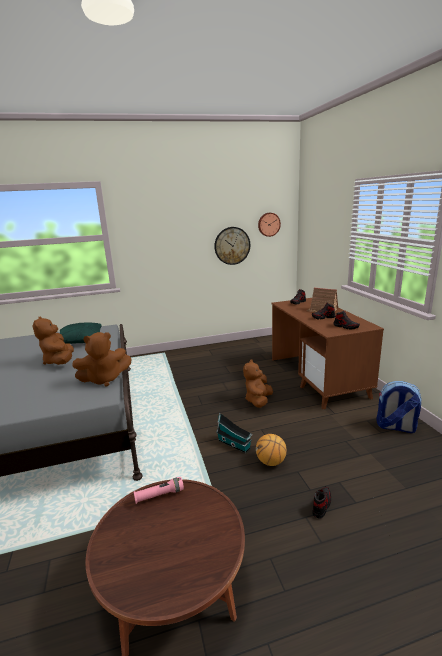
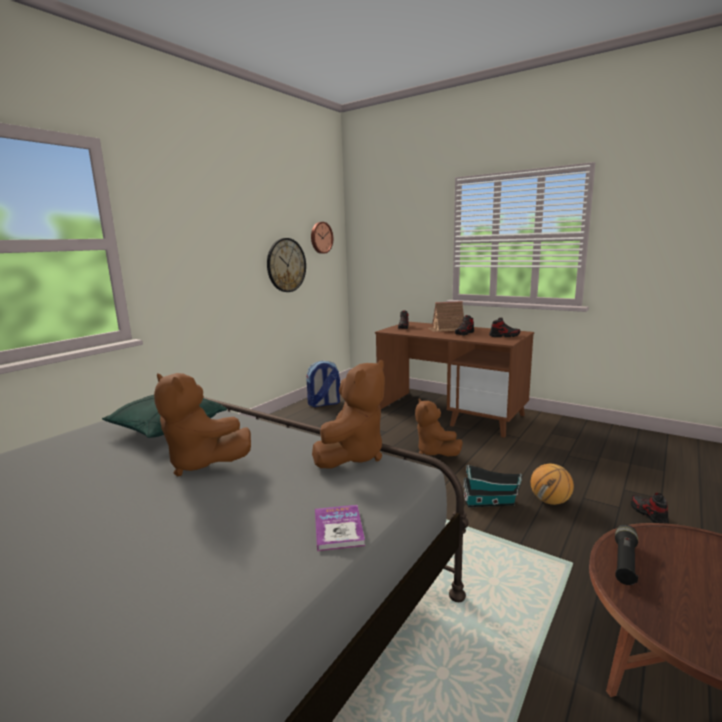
camera: 40 degrees left, 5 degrees down
(36, 407) = (338, 529): none -> book
(159, 495) = (625, 562): pink flashlight -> black flashlight
(395, 427) = (578, 430): backpack -> backpack (324, 404)

